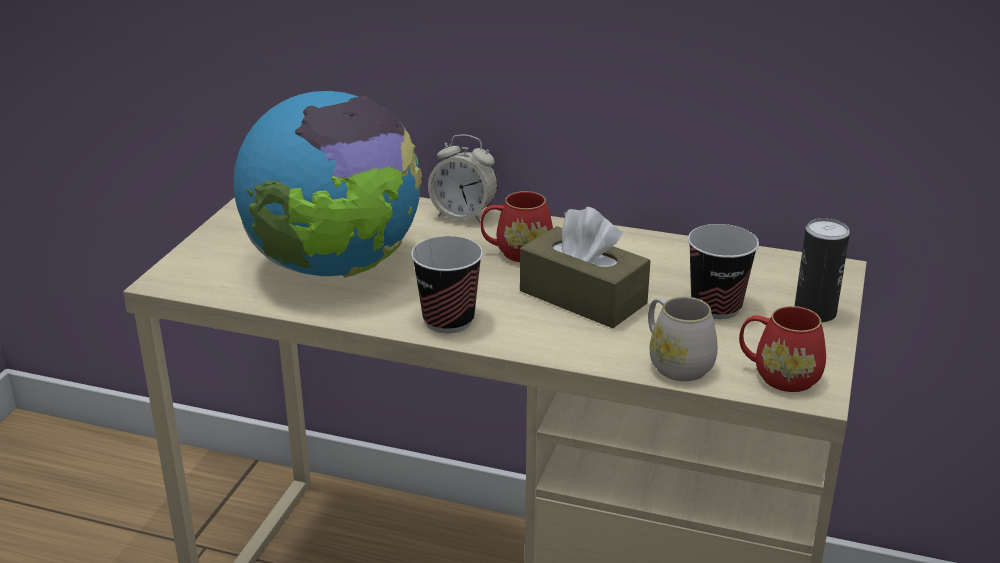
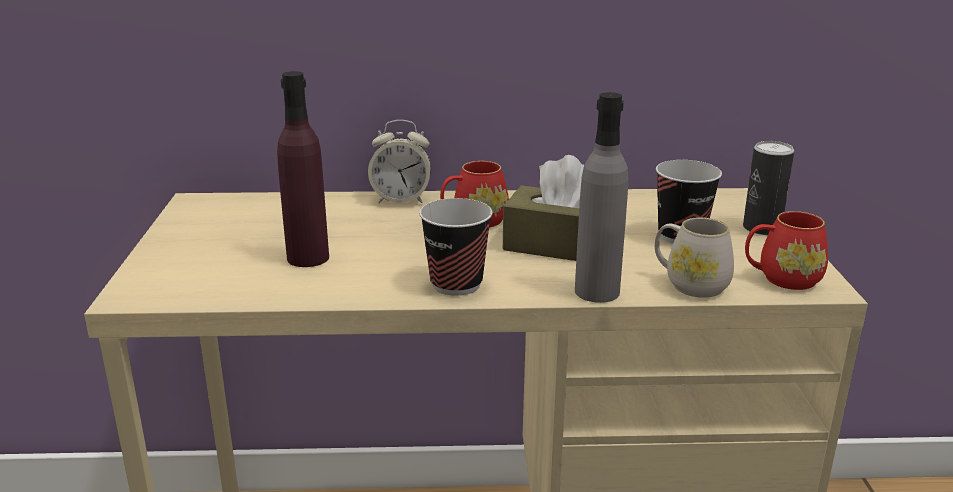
camera: 20 degrees left, 5 degrees down
(334, 268) = (308, 258): globe -> purple bottle
(575, 354) = (597, 292): none -> grey bottle

